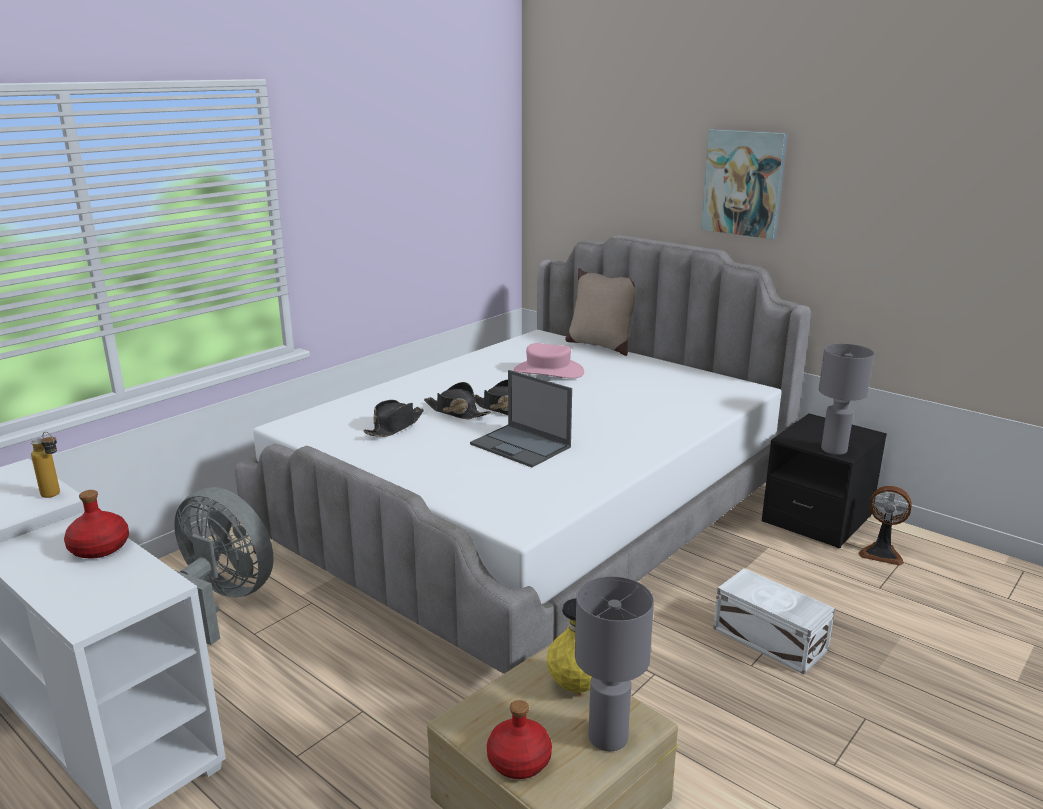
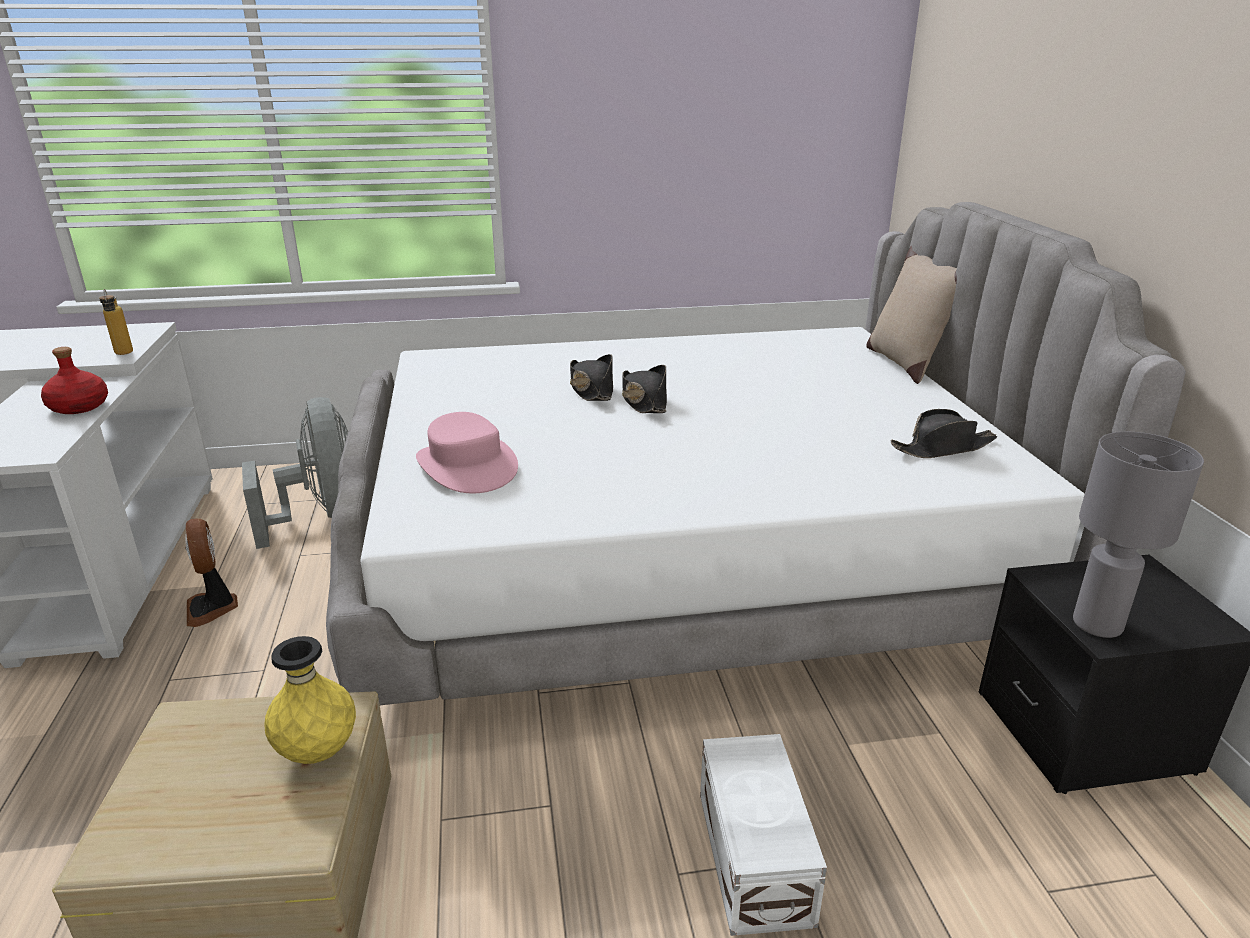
camera: 40 degrees right, 5 degrees up
(395, 426) = (508, 386): black hat -> black hat (943, 448)
(518, 760) = (145, 793): red bottle -> none
(521, 446) = (583, 447): laptop -> none
(548, 371) = (778, 376): pink hat -> pink hat (466, 466)
(606, 737) = (243, 830): grey table lamp -> none
(743, 183) = (1143, 120): picture -> none
(881, 553) = (1134, 842): fan -> fan (212, 608)

